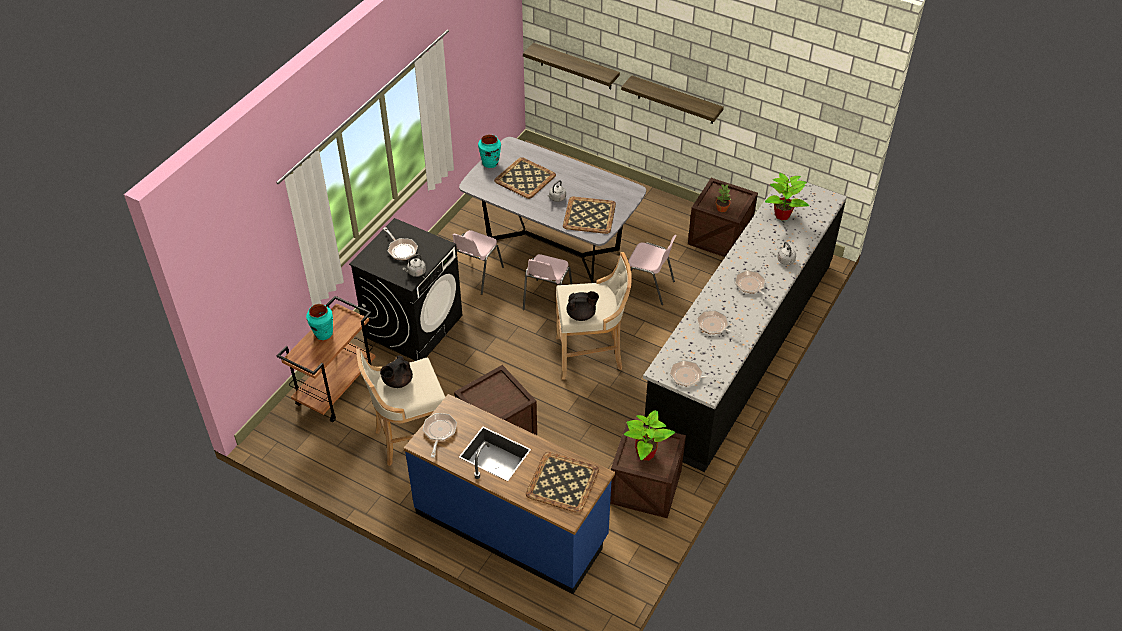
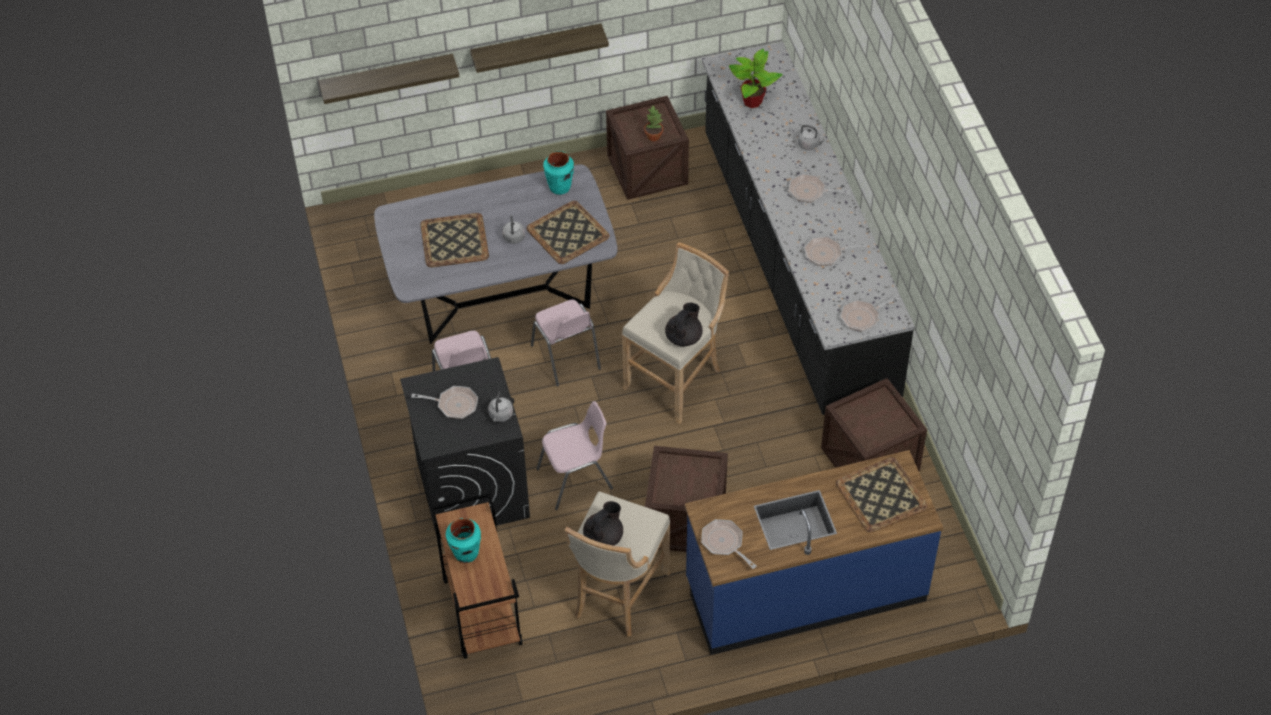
camera: 45 degrees left, 5 degrees up
(397, 382) = (604, 537): black teapot -> black teapot turned 135 degrees counterclockwise
(490, 163) = (397, 250): turquoise vase -> turquoise vase (559, 187)
(645, 454) = (874, 422): potted plant -> none
(648, 287) = (645, 271): pink chair -> pink chair (576, 479)

